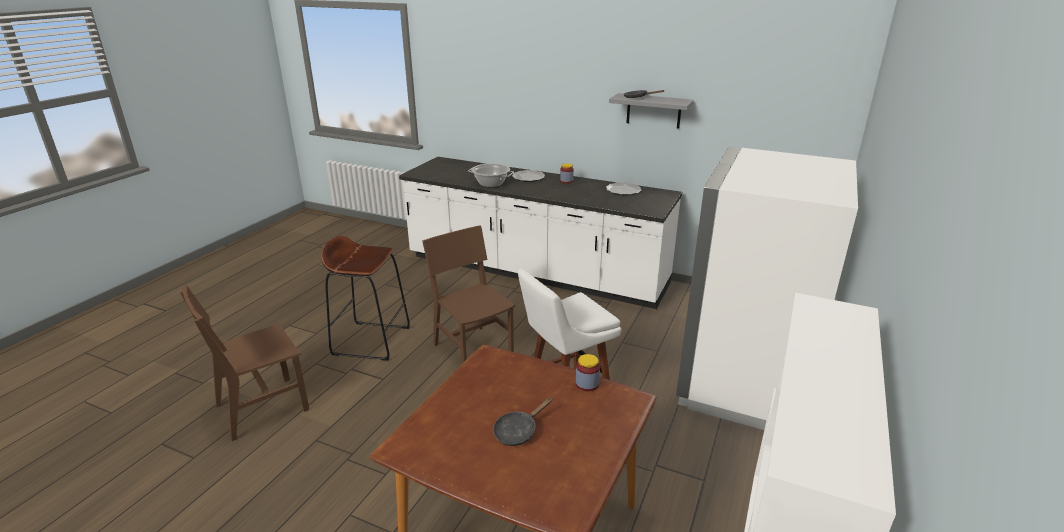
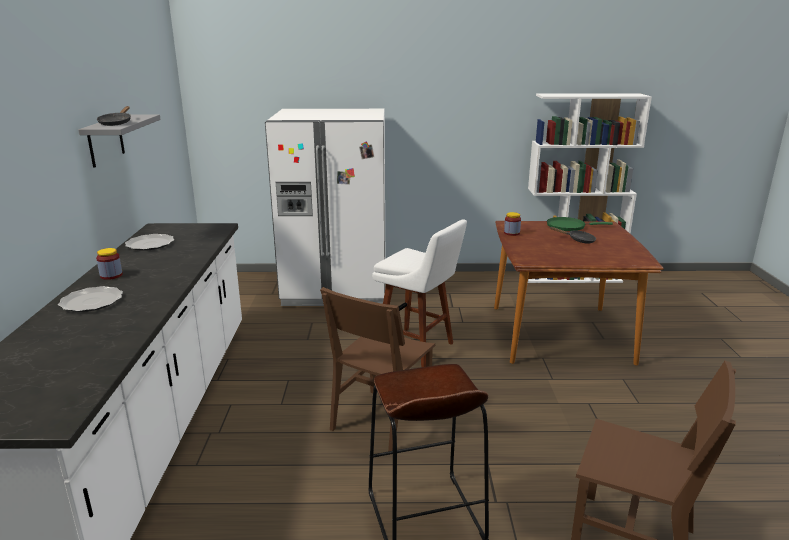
camera: 115 degrees left, 5 degrees down
(491, 184) = (131, 321): cooking pot -> none
(584, 455) = (568, 226): none -> green frying pan

